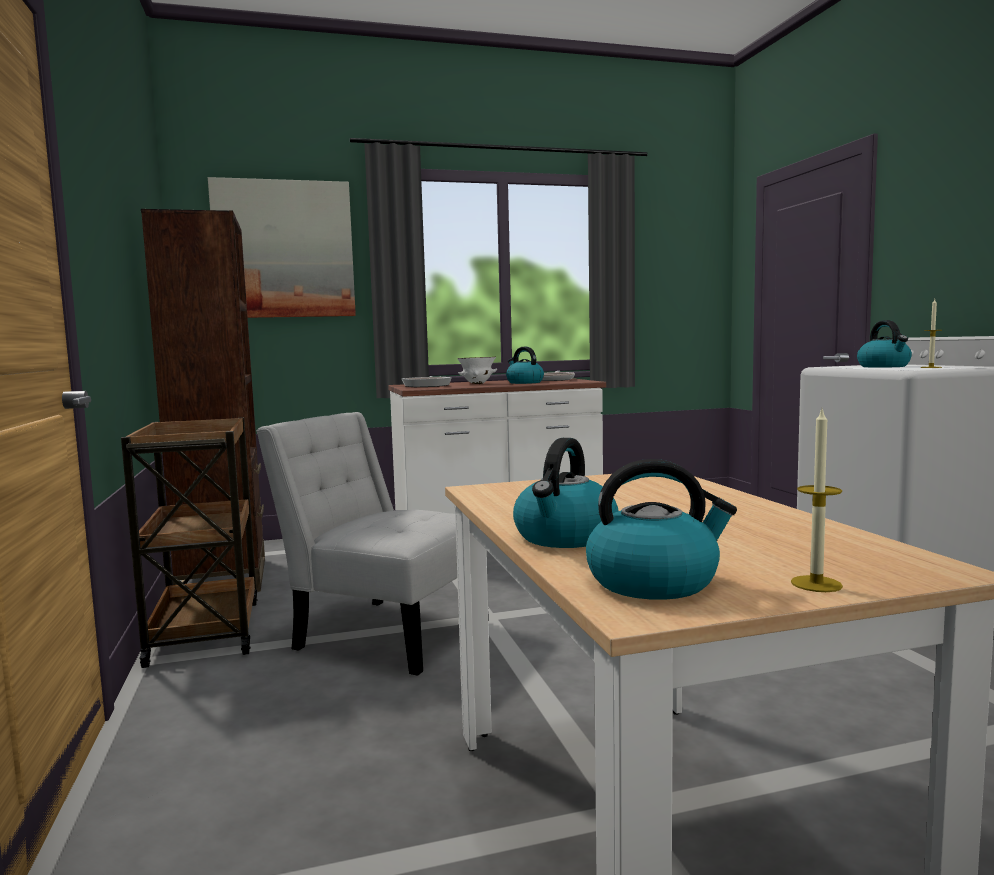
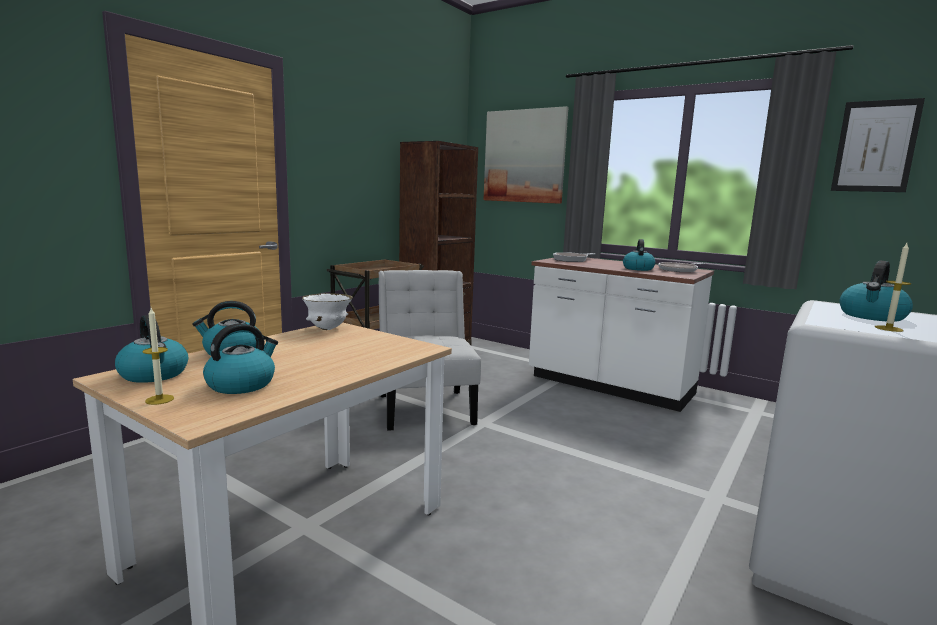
camera: 50 degrees right, 5 degrees up
(477, 384) = (606, 264): white bowl -> white bowl (328, 329)
(666, 247) = (875, 146): none -> picture
(762, 543) = (242, 384): none -> kettle

